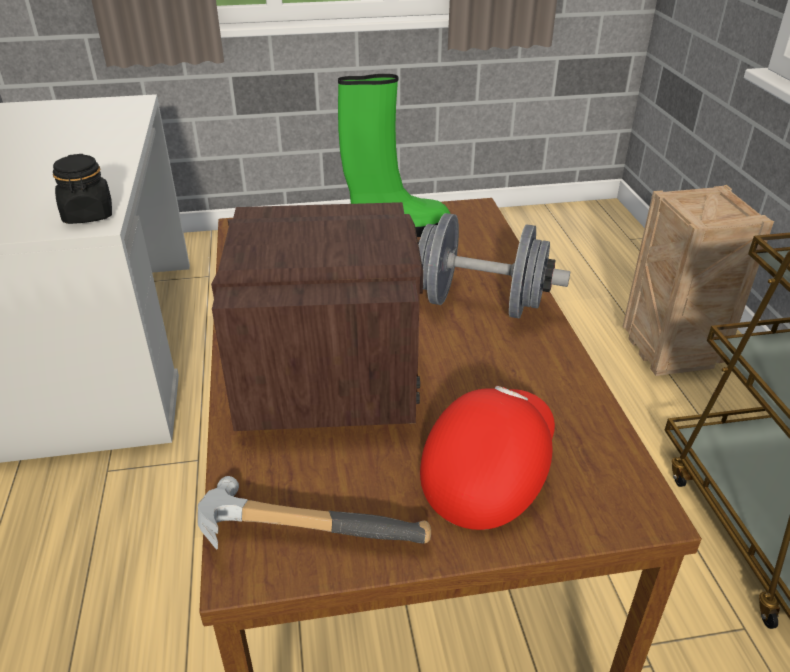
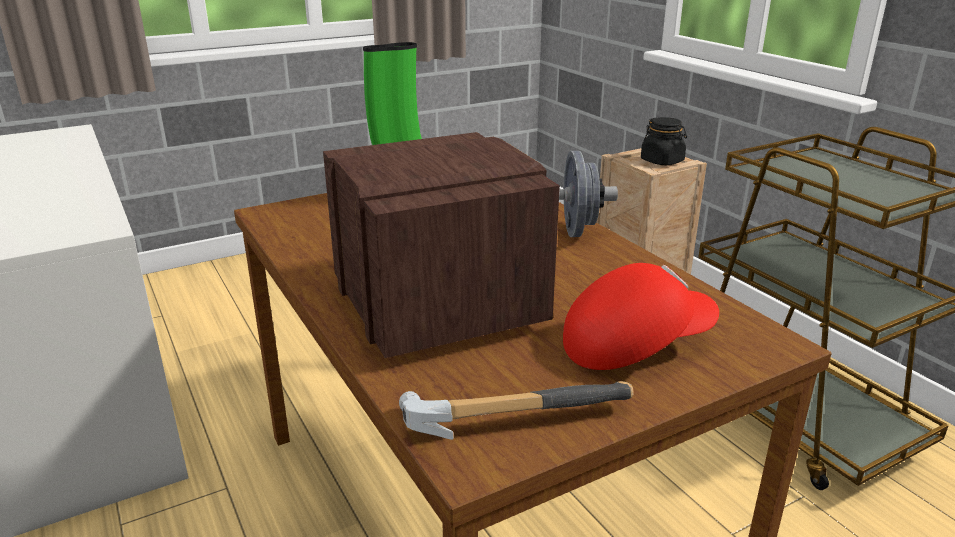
camera: 20 degrees left, 10 degrees down
(88, 214) = (84, 224): black jar -> black jar (662, 161)
(487, 472) = (634, 345): red cap -> red cap turned 60 degrees clockwise

